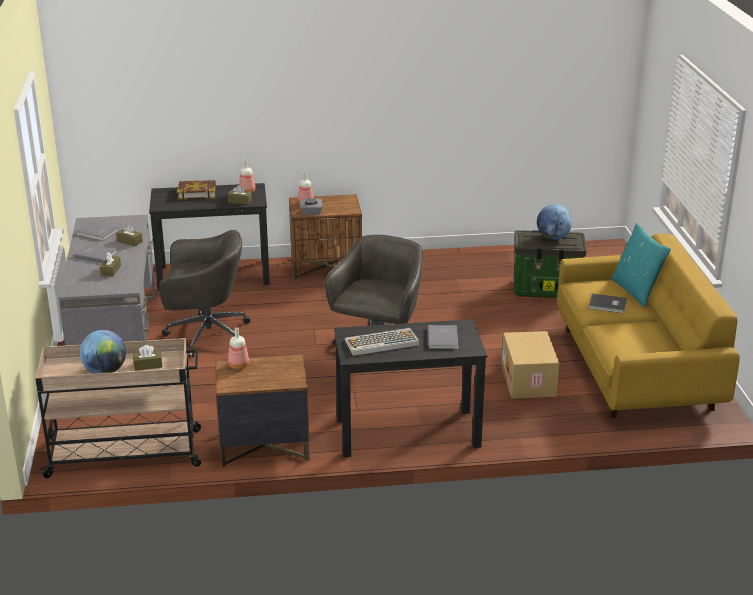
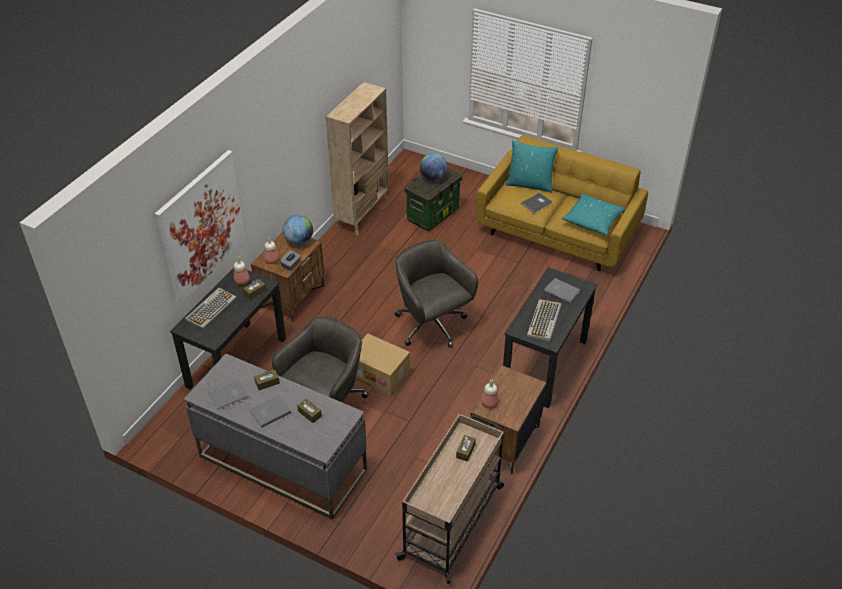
camera: 55 degrees left, 15 degrees up
(105, 371) = (454, 479): globe -> globe (299, 241)
(197, 193) = (211, 308): book -> keyboard
(224, 108) = (201, 226): none -> picture
(490, 255) = (362, 213): none -> beige bookcase
(529, 381) = (533, 281): cardboard box -> cardboard box (380, 374)
(635, 345) = (592, 220): none -> turquoise pillow

